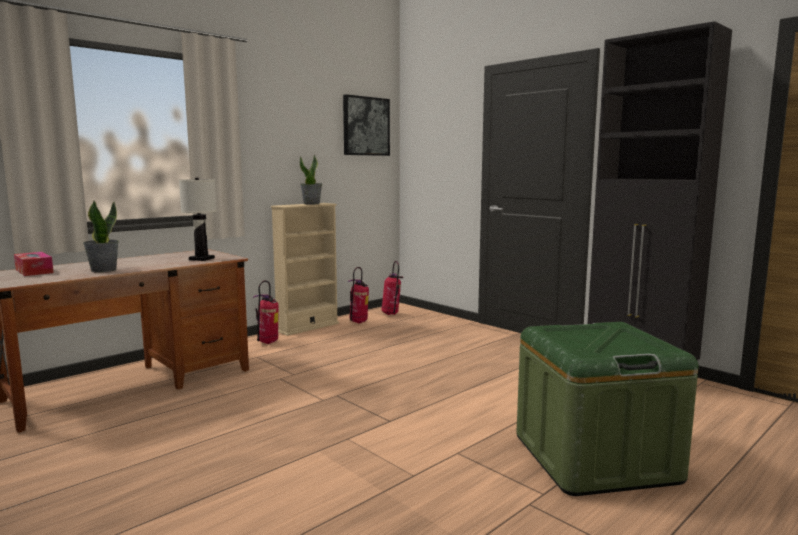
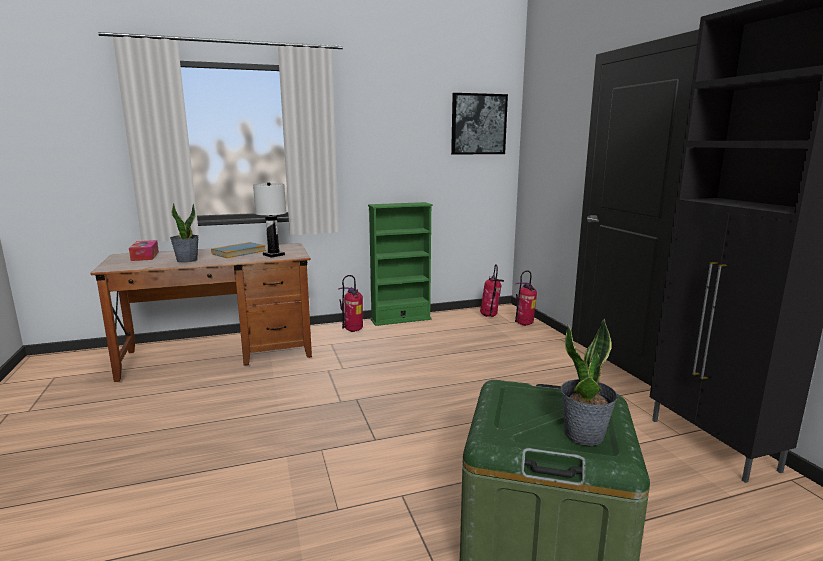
camera: 25 degrees right, 5 degrees up
(153, 260) = (239, 252): none -> book
(307, 327) = (400, 319): beige bookcase -> green bookcase
(312, 203) = (408, 203): potted plant -> potted plant (584, 435)
(358, 322) = (450, 321): fire extinguisher -> fire extinguisher (524, 324)

